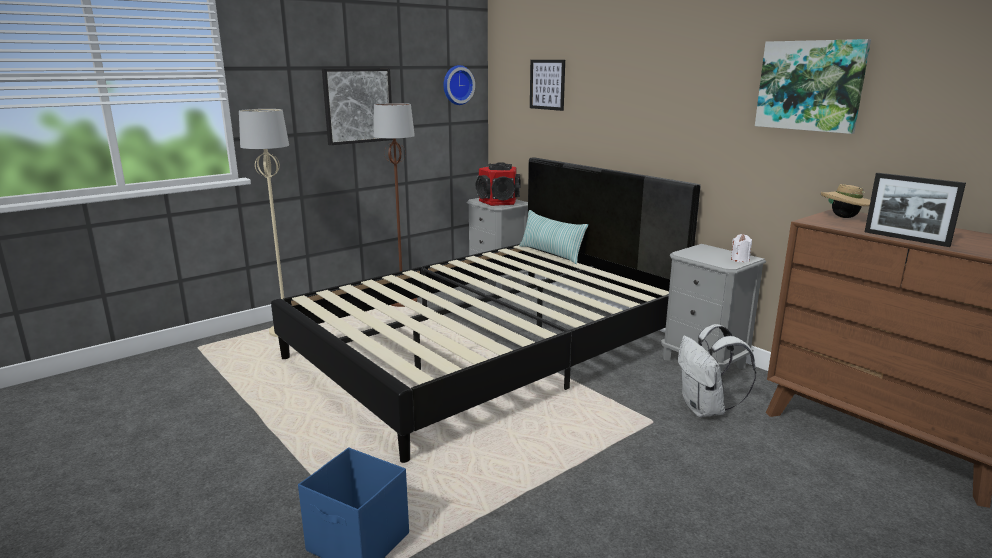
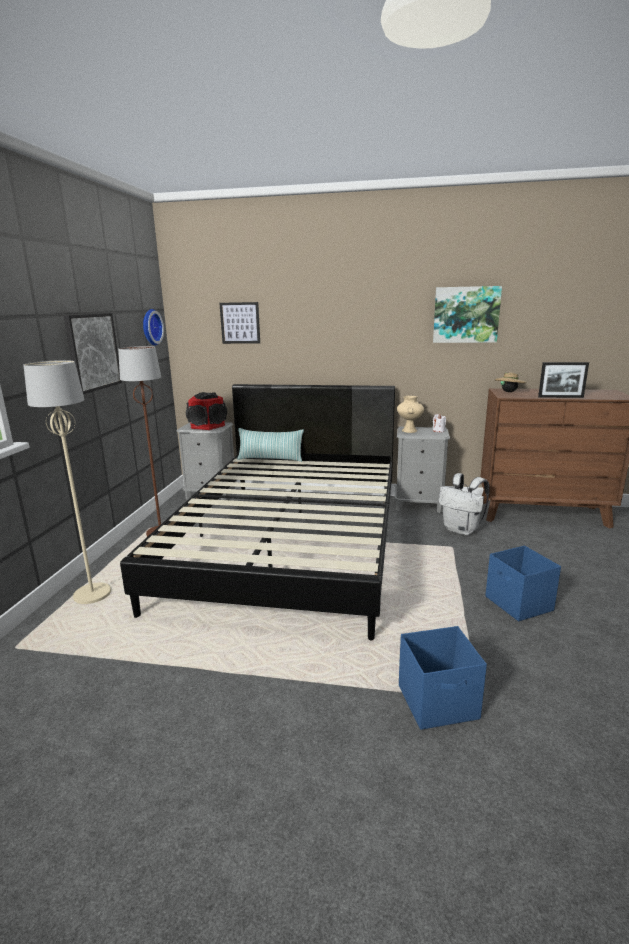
camera: 40 degrees left, 0 degrees up
(614, 515) = (519, 604): none -> blue storage box
(699, 251) = (409, 430): none -> beige vase

